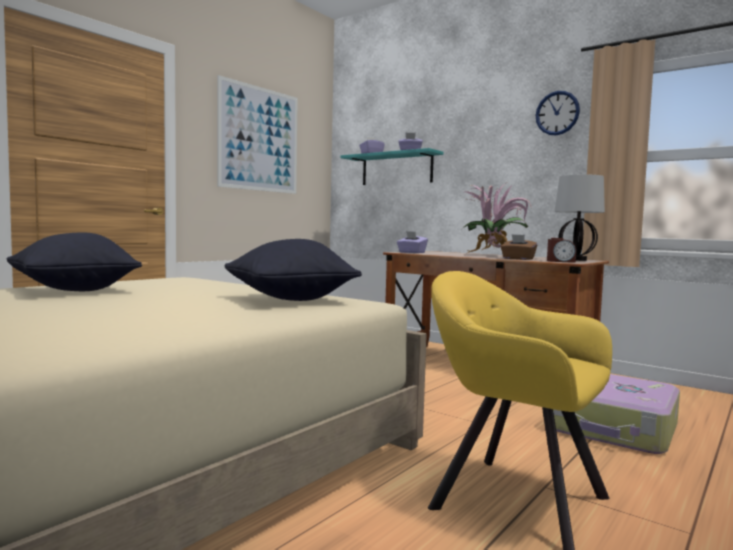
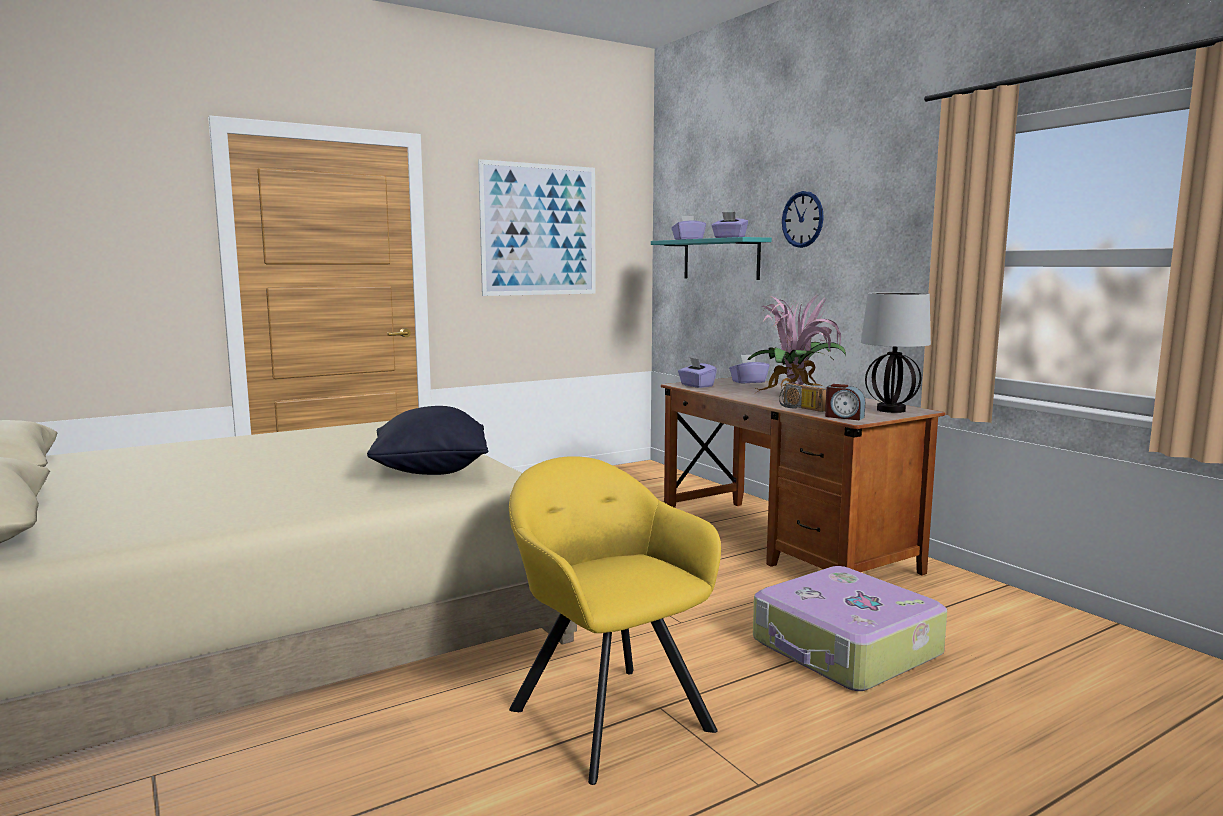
camera: 20 degrees right, 5 degrees up
(74, 291) = (256, 447): black pillow -> none
(440, 252) = (748, 382): none -> purple tissue box
(518, 259) = (799, 408): brown tissue box -> radio
(557, 113) = (904, 188): wall clock -> wall clock (802, 219)

